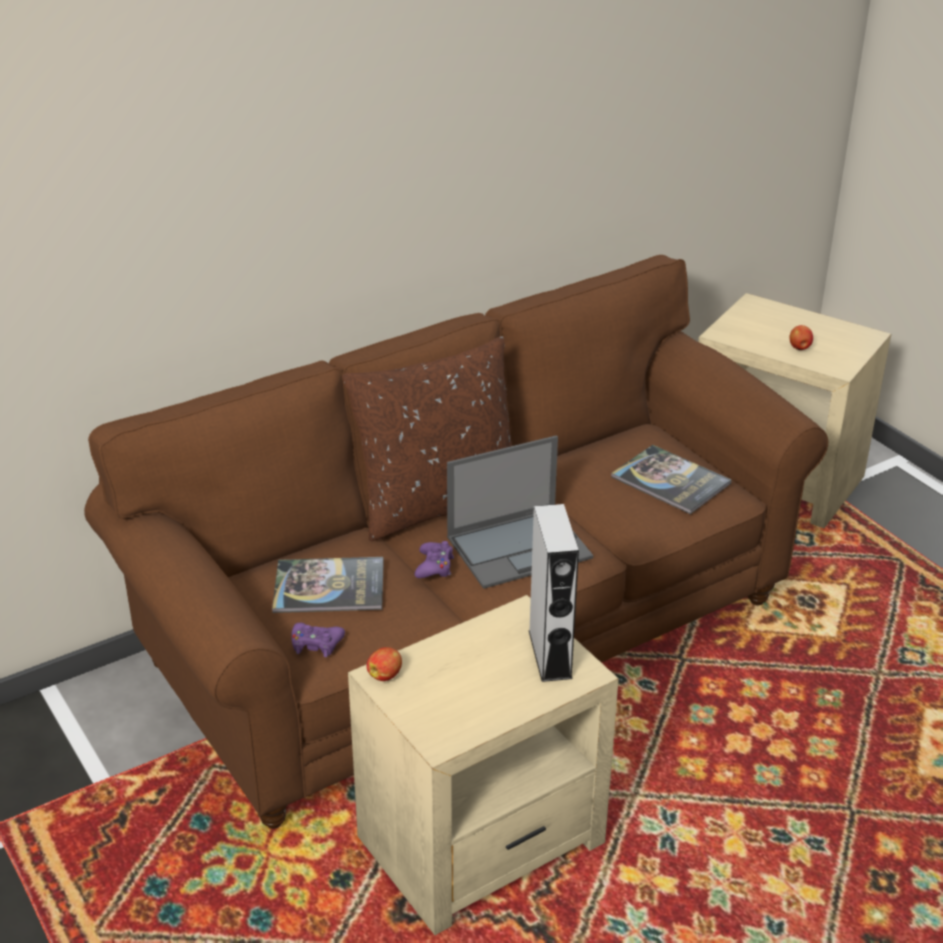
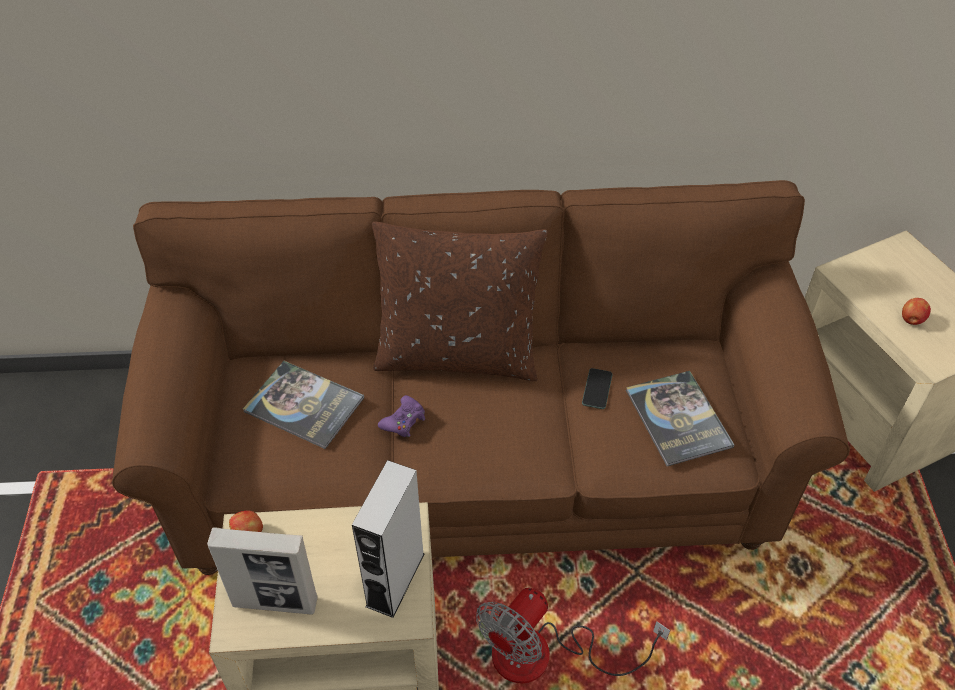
camera: 30 degrees right, 15 degrees up
(316, 644) = (251, 460): purple game controller -> none
(459, 710) = (275, 602): none -> picture frame
(520, 547) = (492, 432): laptop -> none
(586, 484) = (597, 389): none -> phone
(652, 752) = (543, 656): none -> fan

